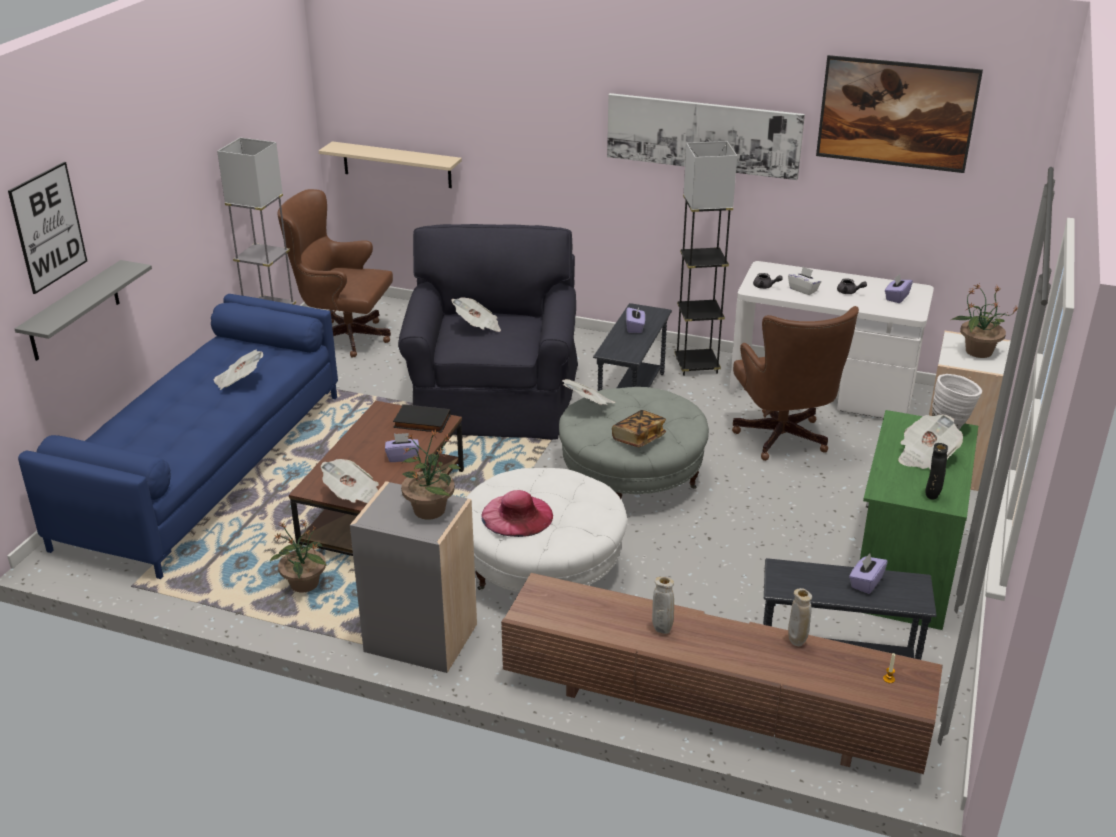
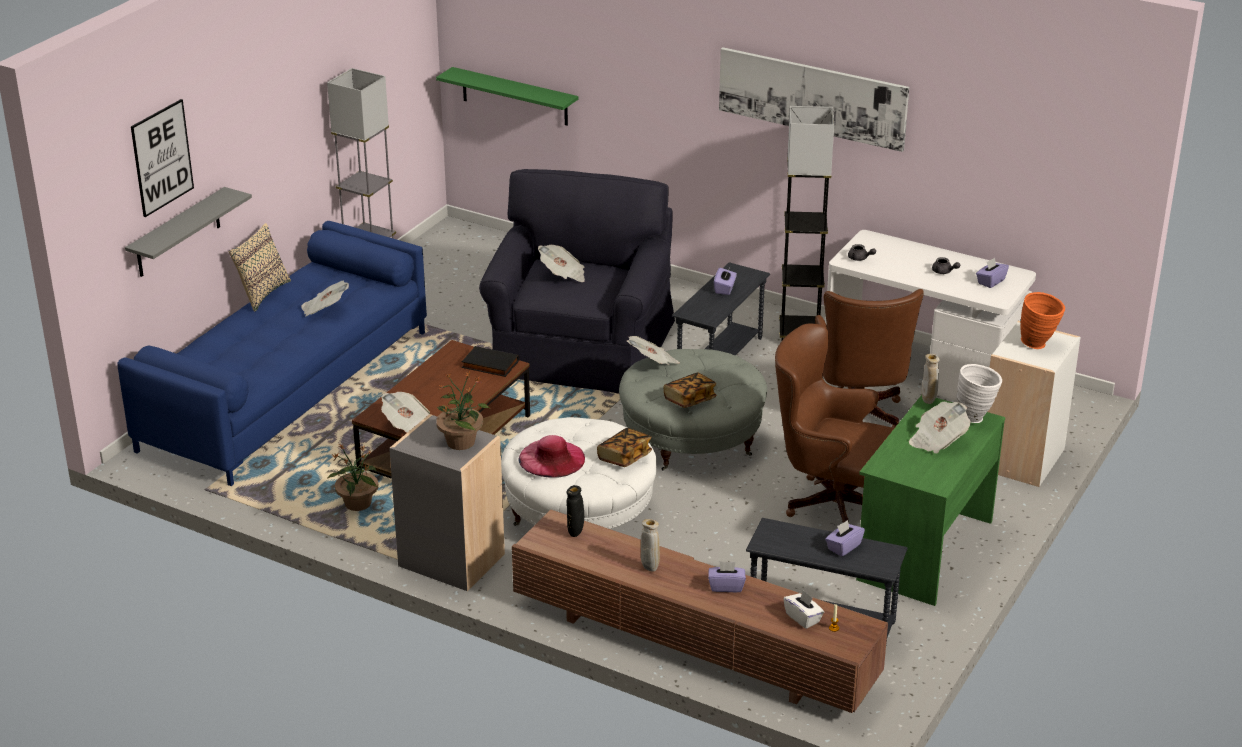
camera: 10 degrees right, 0 degrees up
(172, 371) = (264, 294): none -> beige pillow
(344, 337) = (445, 271): brown office chair -> brown office chair (829, 504)
(397, 165) = (514, 96): beige shelf -> green shelf
(402, 457) = (463, 396): purple tissue box -> purple tissue box (726, 586)
(593, 506) = (624, 457): none -> book
(797, 642) = (765, 591): beige vase -> beige vase (928, 401)
(803, 290) = (898, 265): white tissue box -> white tissue box (803, 618)
(892, 139) = (994, 120): picture -> none
(932, 496) = (924, 476): black vase -> black vase (575, 534)
(977, 351) = (1039, 345): potted plant -> orange vase

